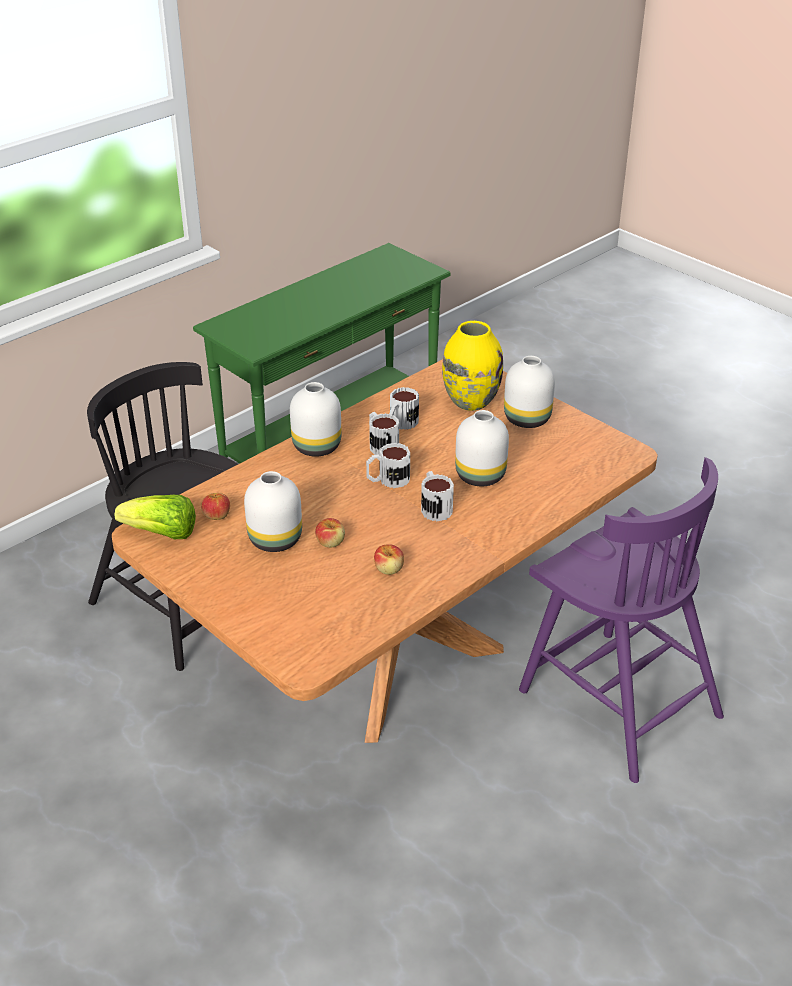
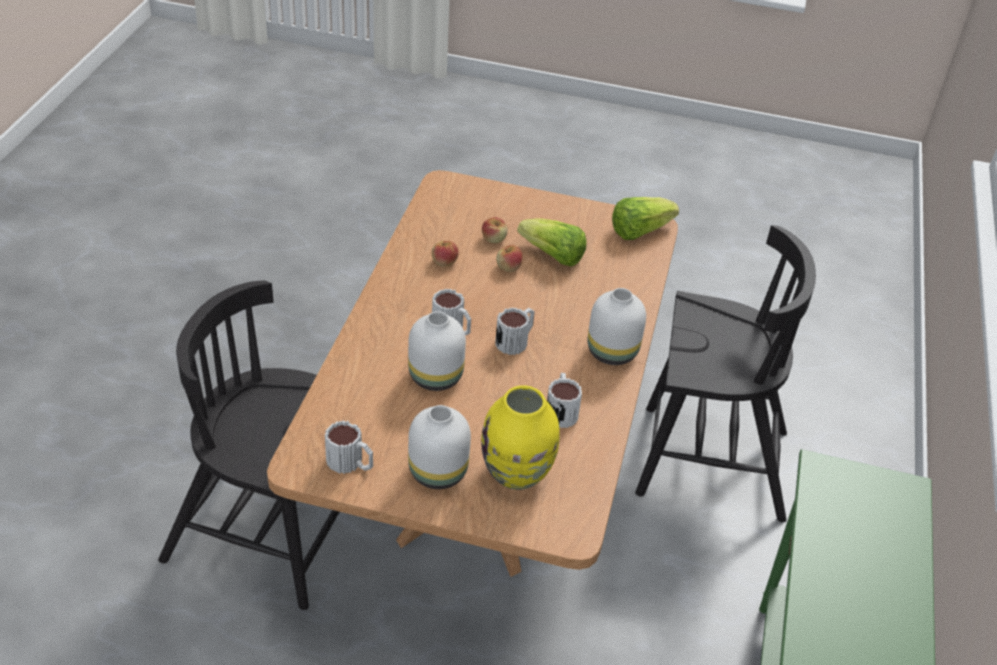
camera: 145 degrees right, 5 degrees up
(216, 515) = (618, 258): apple -> apple (494, 239)
(276, 539) = (552, 256): white vase -> lettuce
(381, 445) = (557, 377): mug -> mug (351, 463)
(616, 700) = (267, 535): purple chair -> black chair

